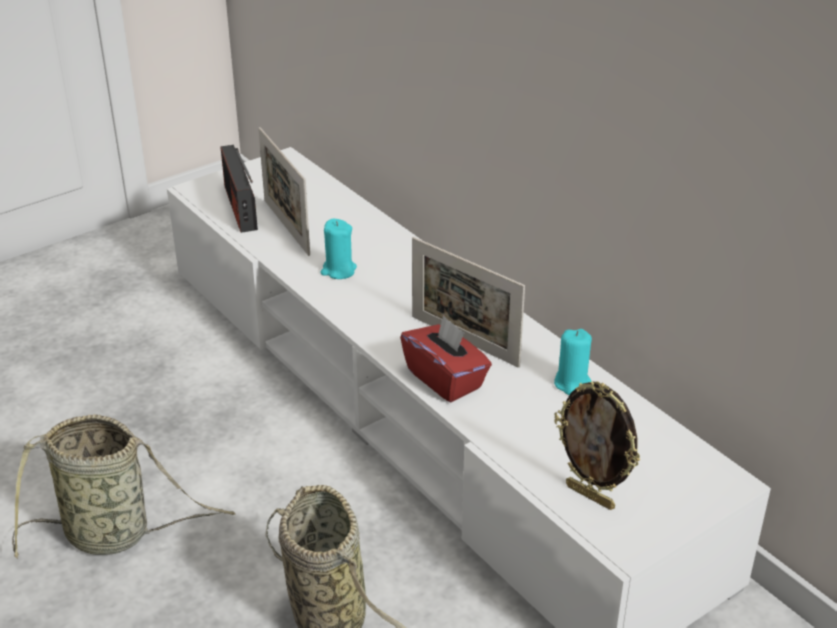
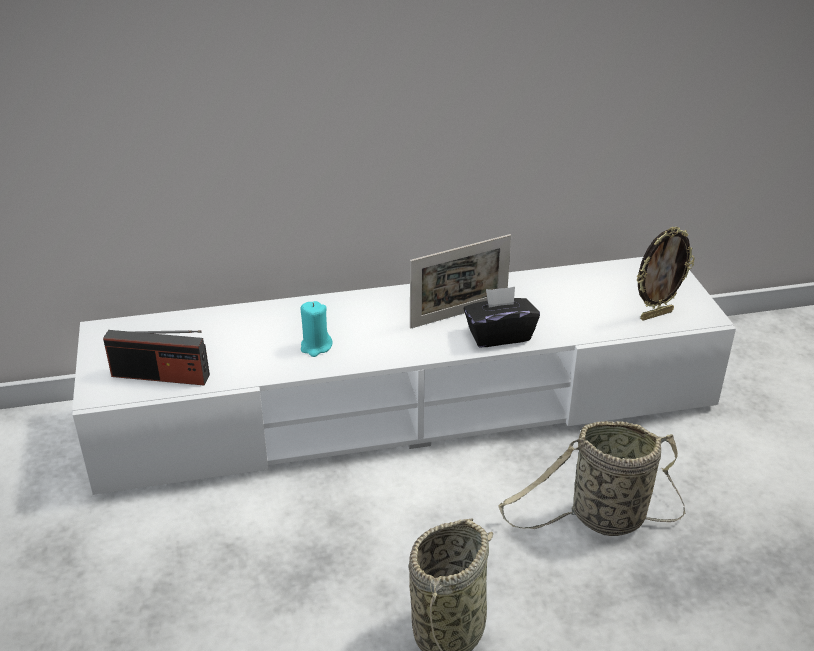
camera: 65 degrees left, 0 degrees up
(286, 227) = (221, 357): picture frame -> none
(445, 379) = (499, 335): red tissue box -> black tissue box
(573, 383) = (538, 285): turquoise candle -> none

